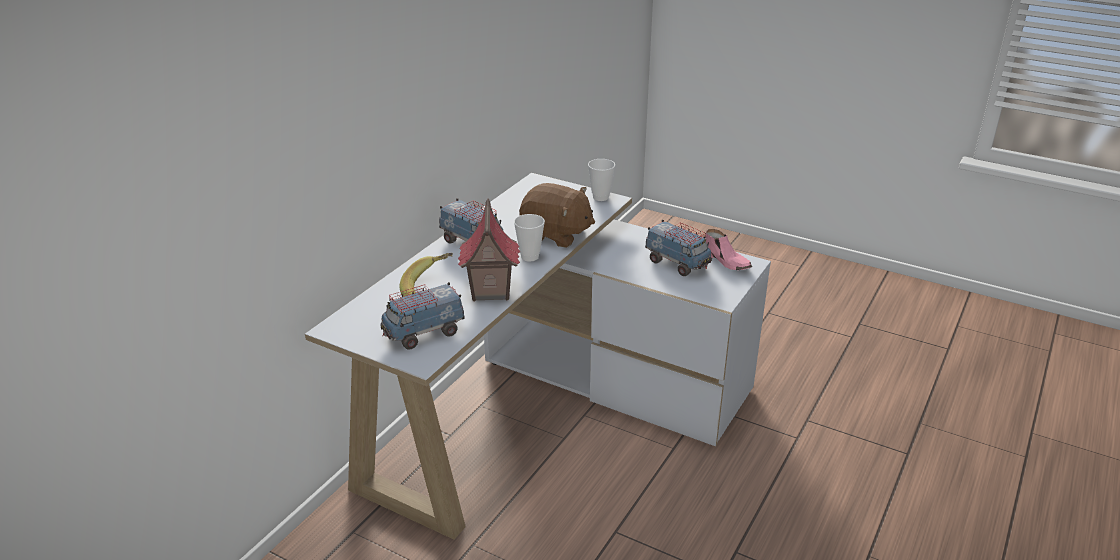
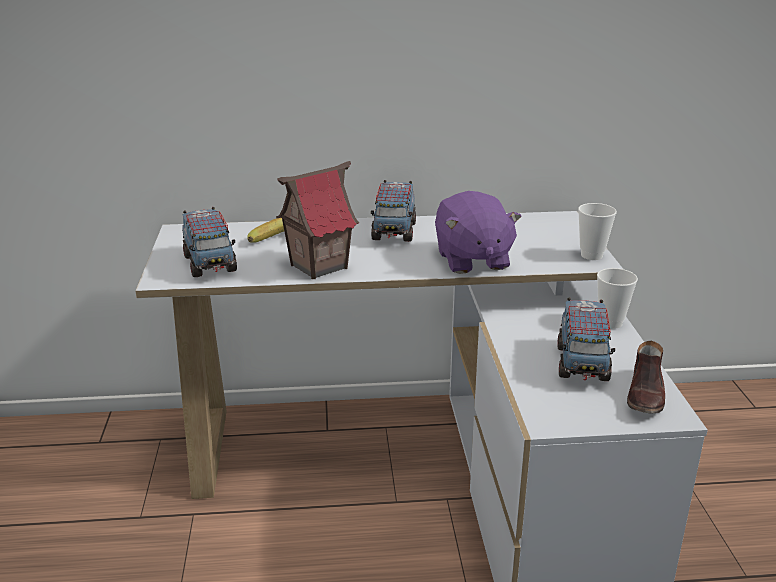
camera: 55 degrees right, 5 degrees down
(423, 333) = (210, 264): toy truck -> toy truck turned 135 degrees counterclockwise
(530, 257) = (409, 262): cup -> cup (610, 323)
(556, 235) = (472, 260): brown plush toy -> purple plush toy
(726, 261) = (646, 395): pink shoe -> brown shoe

